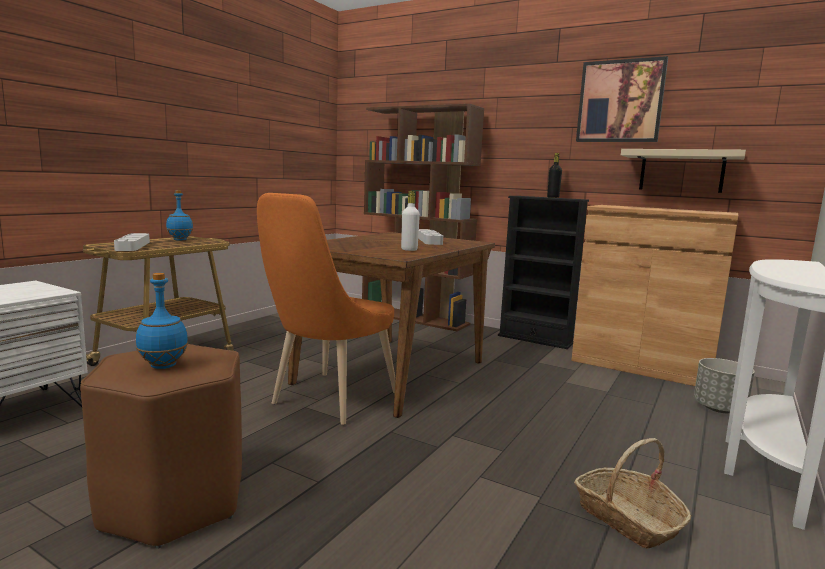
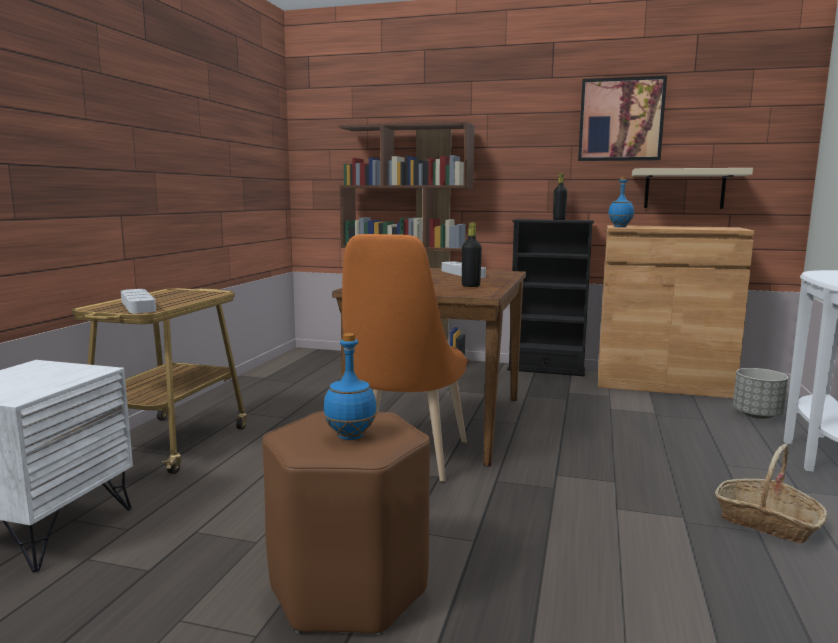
camera: 15 degrees left, 0 degrees up
(180, 240) = (170, 294): blue bottle -> blue bottle (620, 227)
(409, 249) = (470, 286): white bottle -> black bottle

